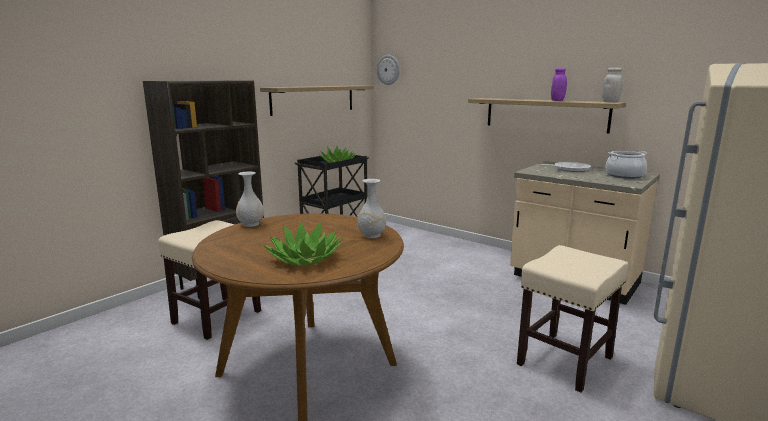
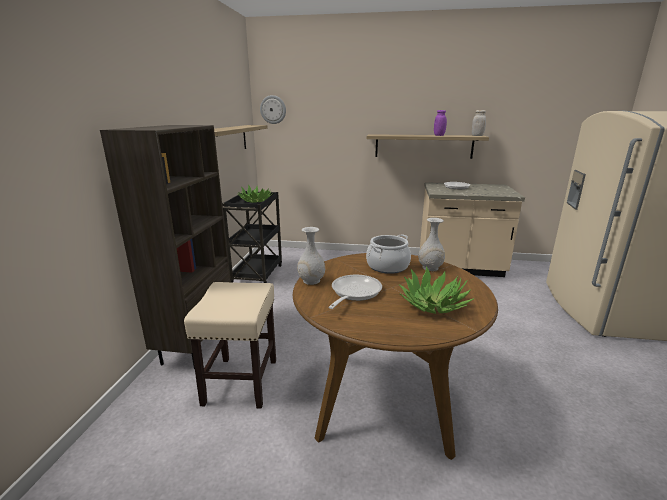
camera: 30 degrees left, 5 degrees up
(262, 238) = (354, 293): none -> frying pan
(564, 361) = (524, 327): beige stool -> none
(624, 175) = (495, 188): cooking pot -> cooking pot (388, 266)

